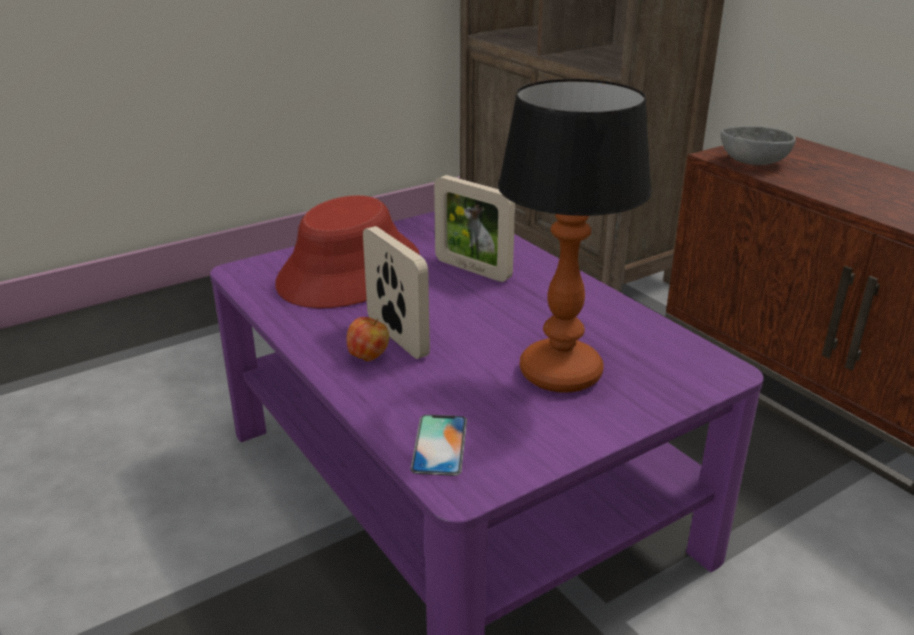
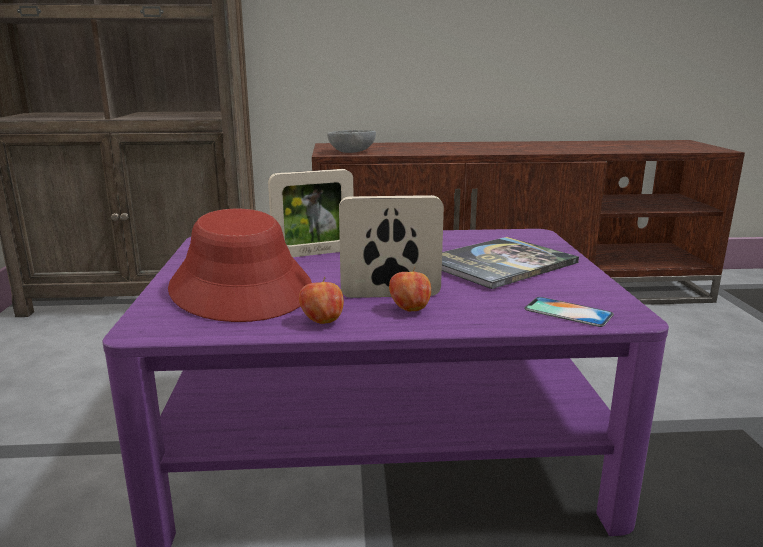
camera: 60 degrees left, 10 degrees down
(307, 326) = (322, 321): none -> apple
(559, 372) = (499, 264): table lamp -> book

